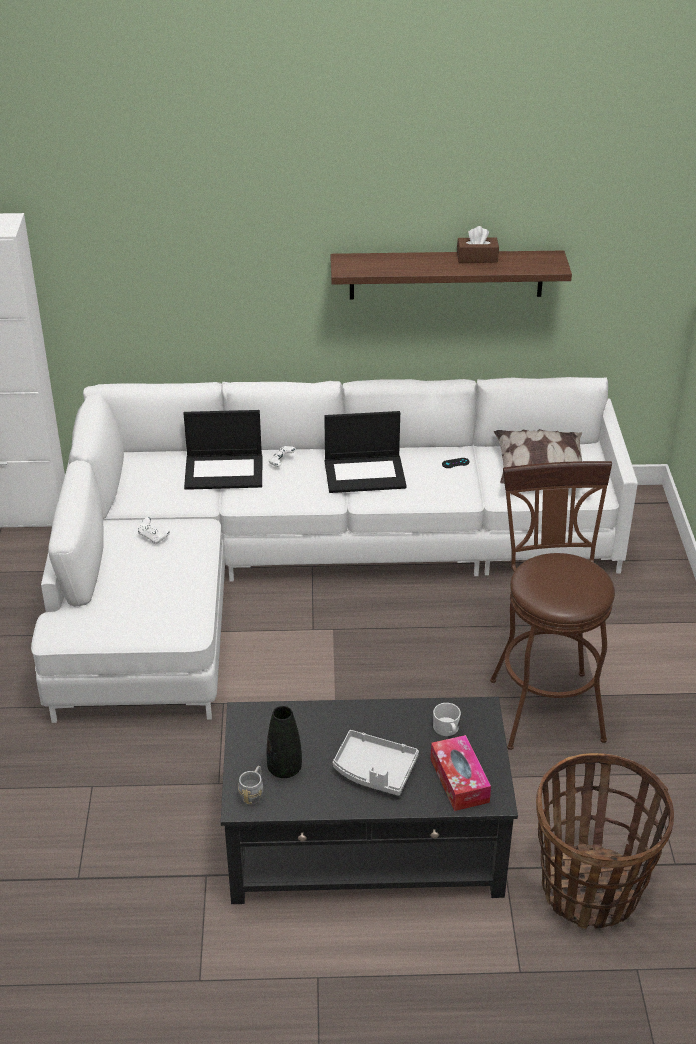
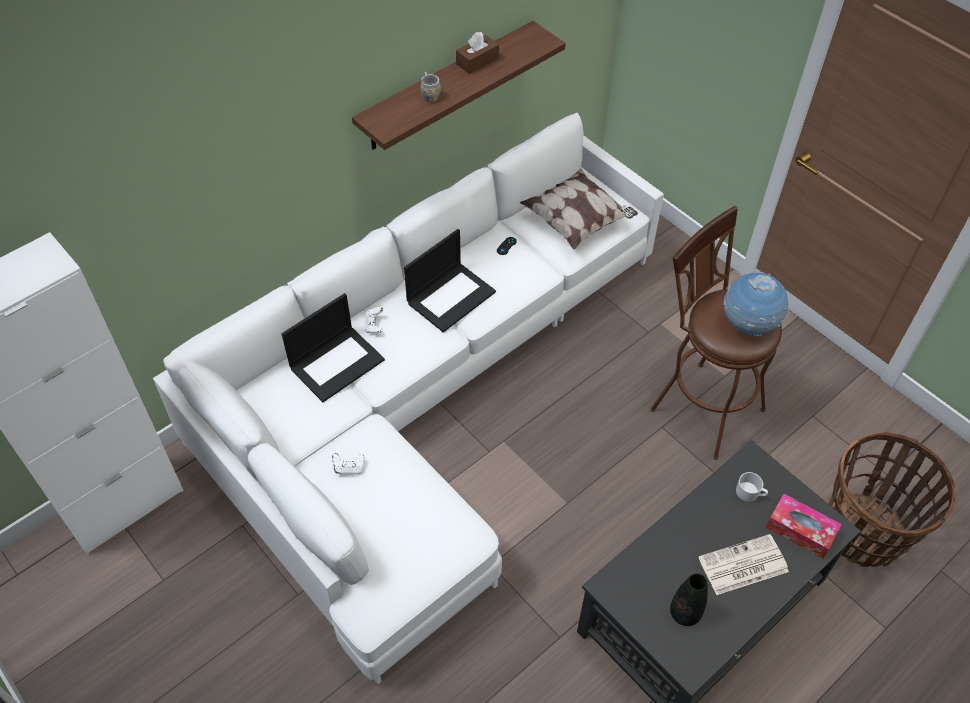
camera: 40 degrees left, 15 degrees up
(253, 793) = (686, 651): grey mug -> grey mug (429, 94)
(374, 770) = (742, 566): grey tray -> newspaper
(567, 588) = (748, 325): none -> globe

